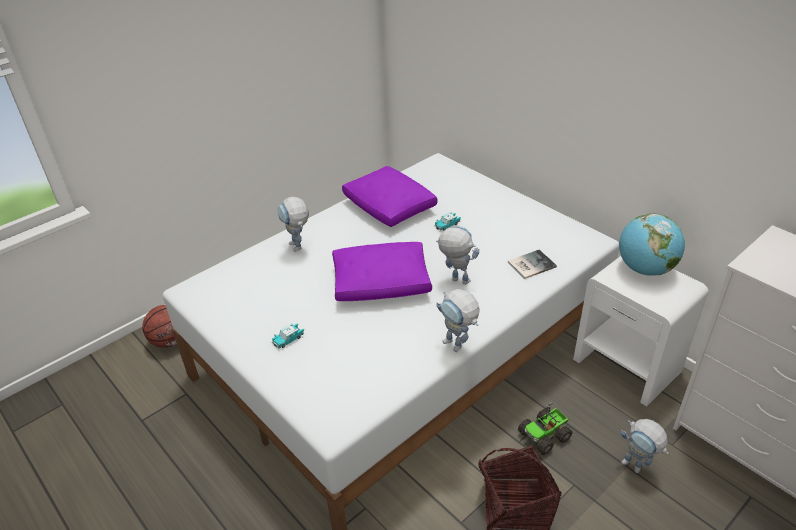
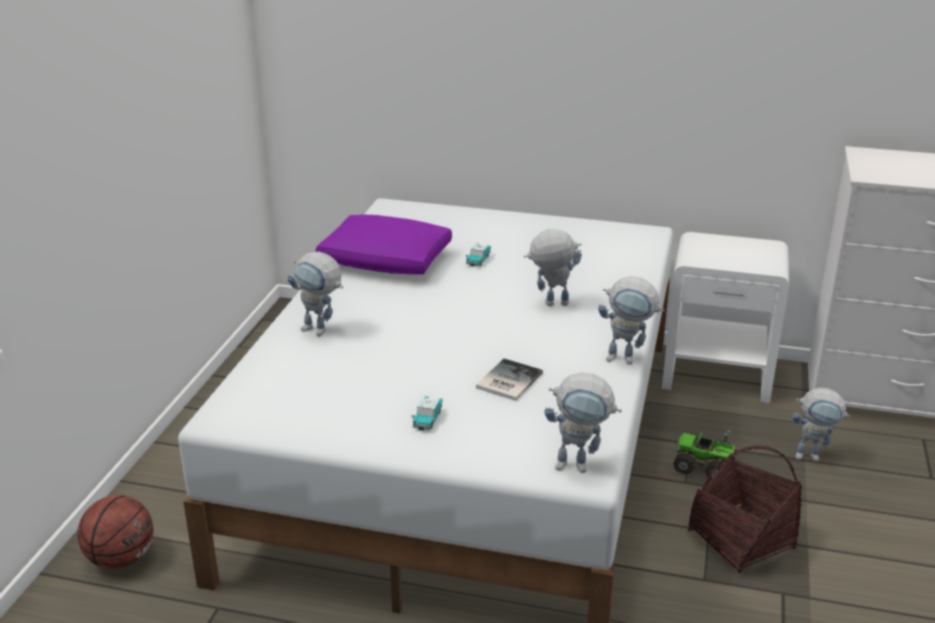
camera: 35 degrees left, 10 degrees down
(335, 419) = (580, 466): none -> toy robot
(380, 283) = (469, 333): purple pillow -> none
(530, 264) = (611, 269): book -> book (507, 381)
(545, 435) = (704, 466): toy truck -> toy truck turned 90 degrees clockwise
(645, 269) = (719, 244): globe -> none

